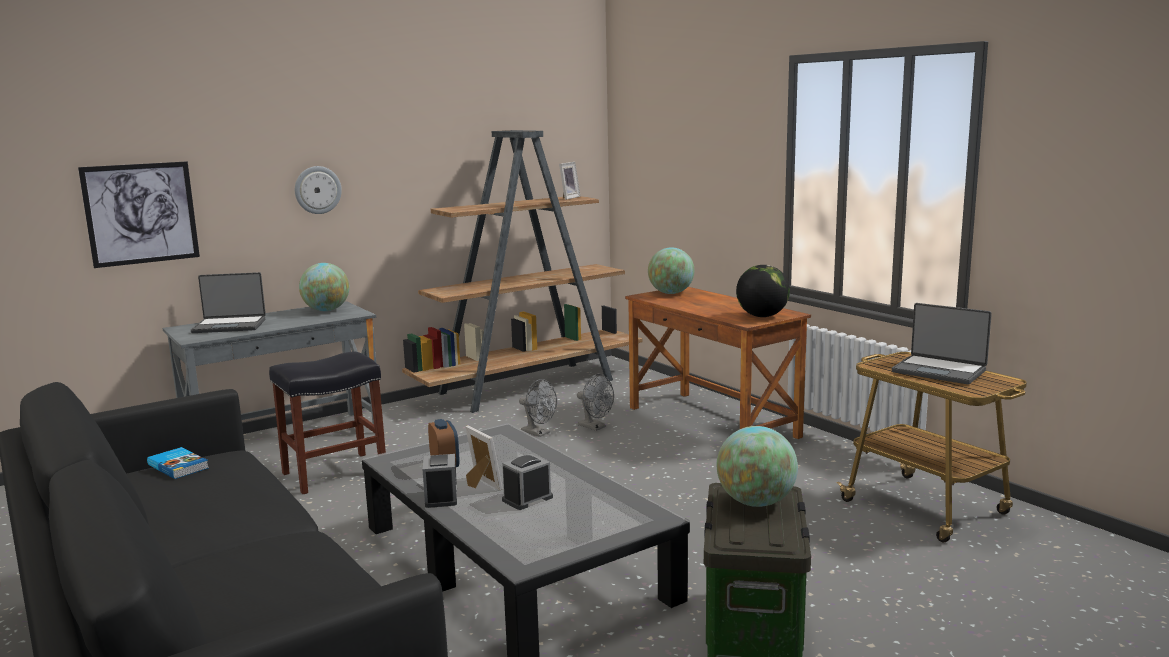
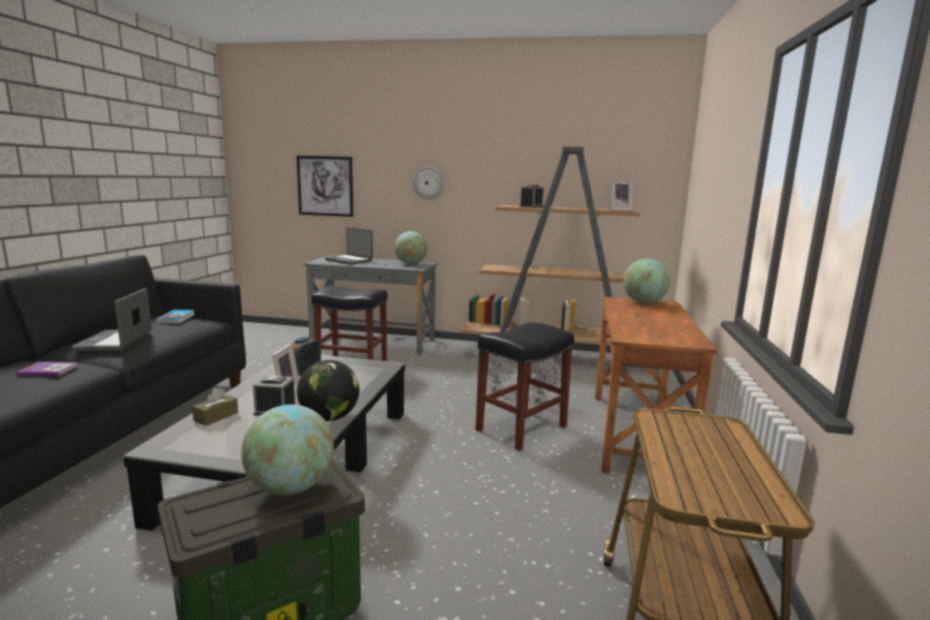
camera: 45 degrees right, 0 degrees up
(269, 556) = (48, 371): none -> book
(441, 497) = (251, 388): alarm clock -> alarm clock (531, 207)
(493, 526) = (216, 417): none -> brown tissue box
(630, 453) = (521, 428): none -> black stool
(762, 316) = (659, 337): globe -> globe (329, 418)
(939, 371) = (713, 455): laptop -> laptop (115, 341)

